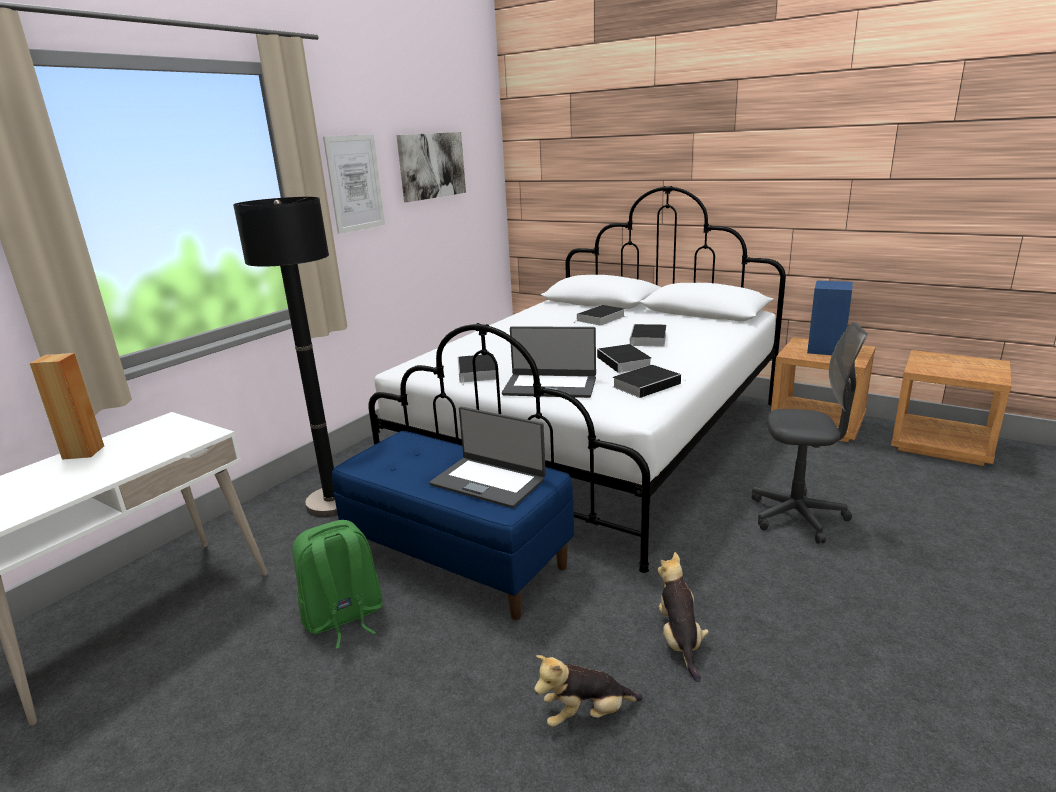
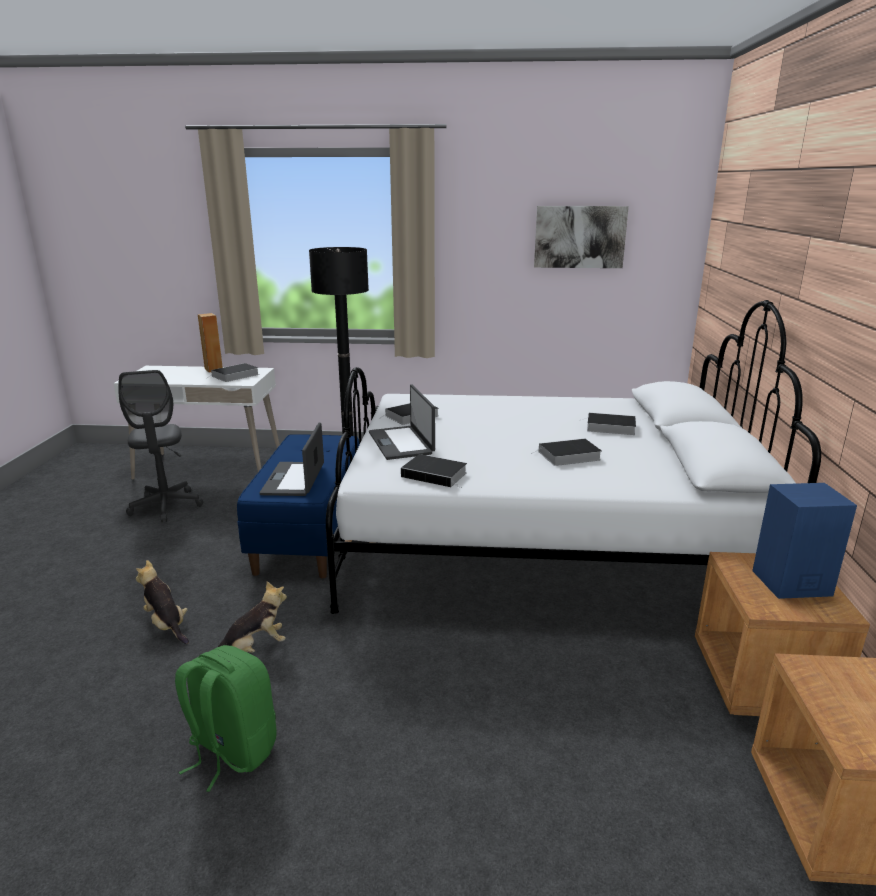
camera: 60 degrees right, 0 degrees up
(343, 618) = (231, 518): green backpack -> green backpack (231, 751)
(355, 183) = (478, 244): picture -> none
(625, 362) = (486, 458): book -> book (234, 376)
(797, 516) = (491, 689): grey office chair -> grey office chair (166, 506)

